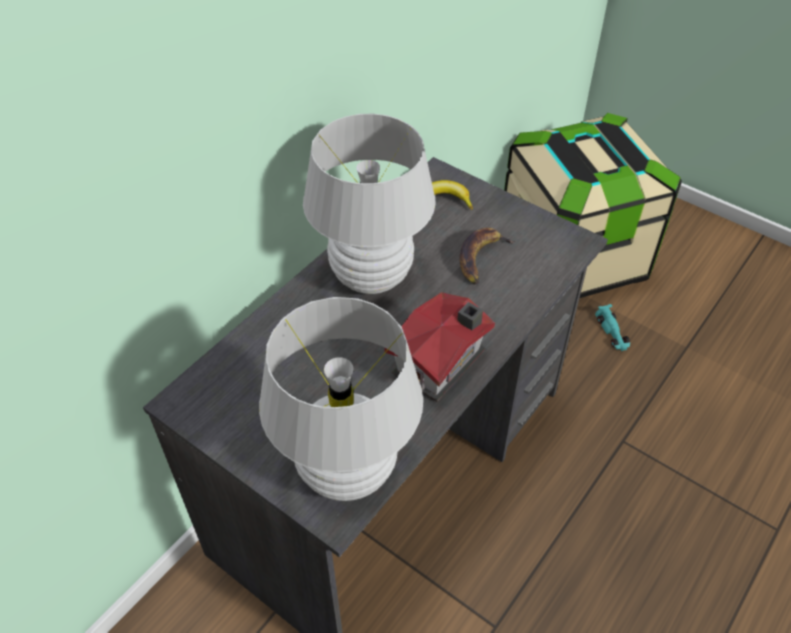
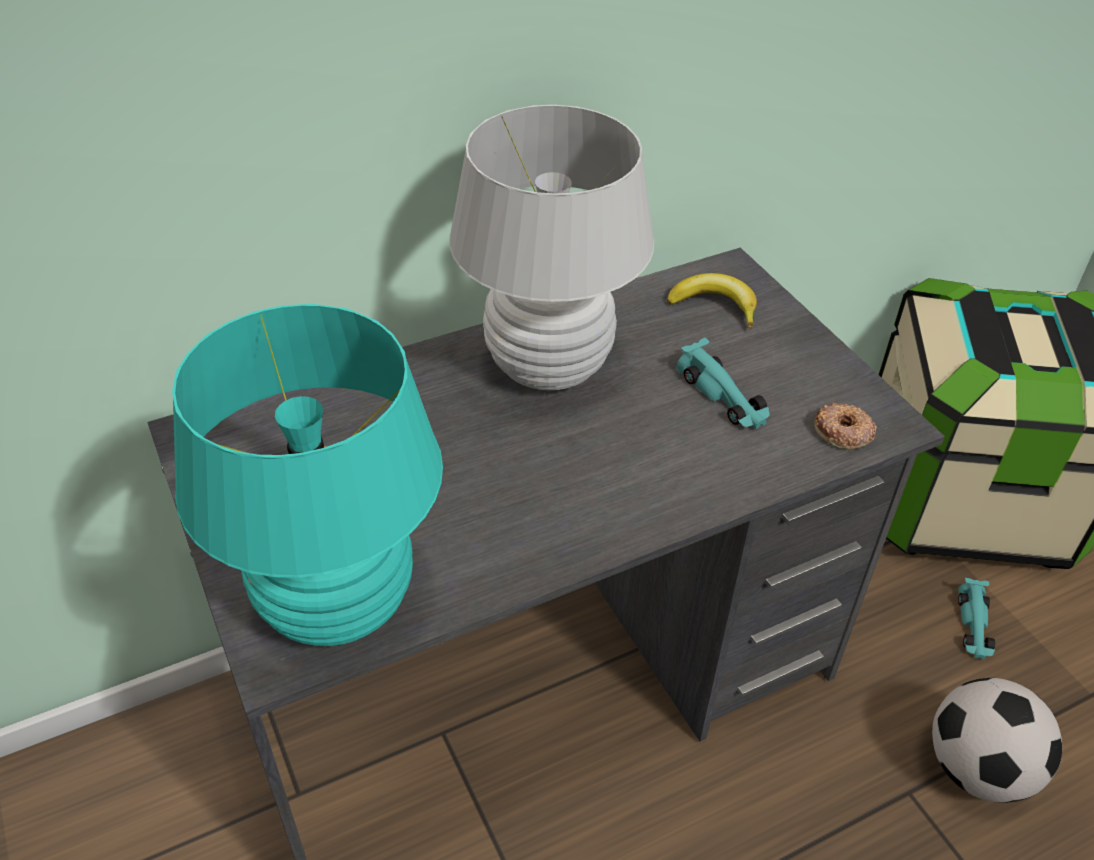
camera: 25 degrees right, 5 degrees down
(347, 469) = (337, 604): white table lamp -> turquoise table lamp
(442, 362) = (570, 514): toy house -> none
(481, 258) = (723, 396): banana -> turquoise toy car
(556, 256) = (843, 431): none -> donut
(650, 412) = (977, 768): none -> football

